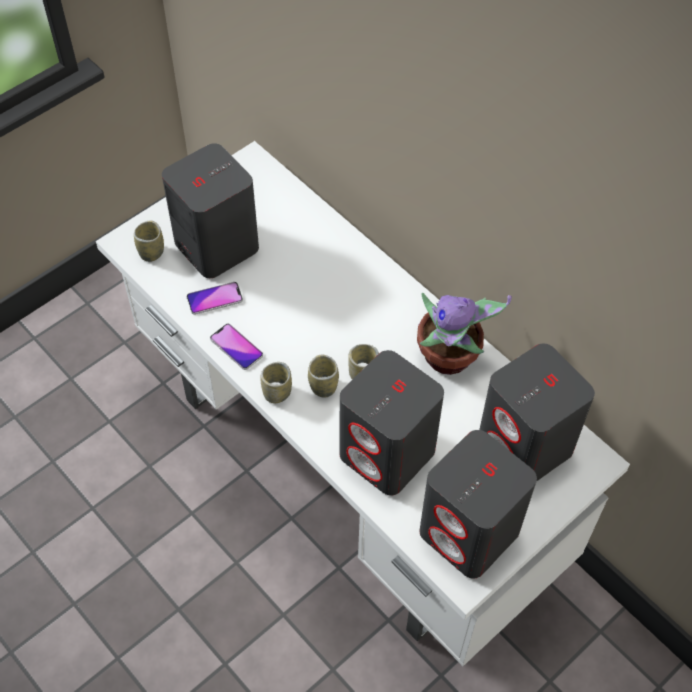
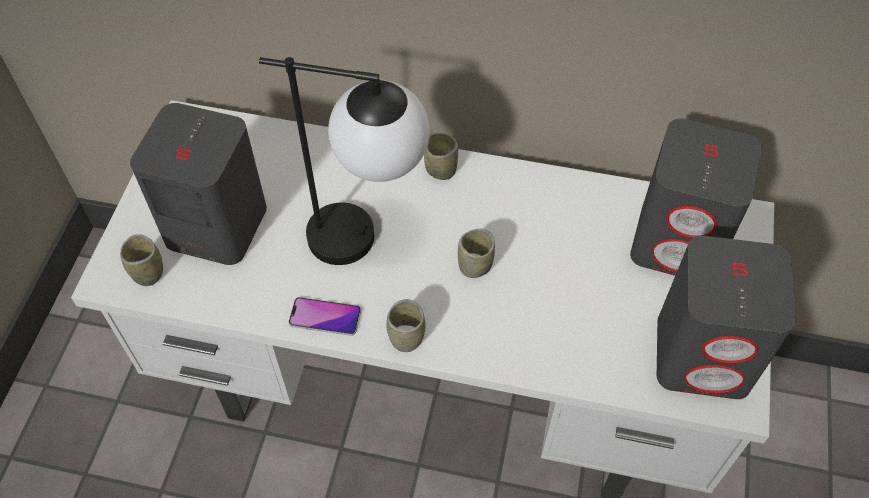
camera: 35 degrees left, 0 degrees up
(214, 299) = (260, 281): phone -> none
(305, 314) = (368, 241): none -> table lamp
(323, 386) = (447, 302): cup -> cup (440, 169)
(388, 453) = (565, 328): grey speaker -> none
(449, 358) = (541, 202): potted plant -> none

